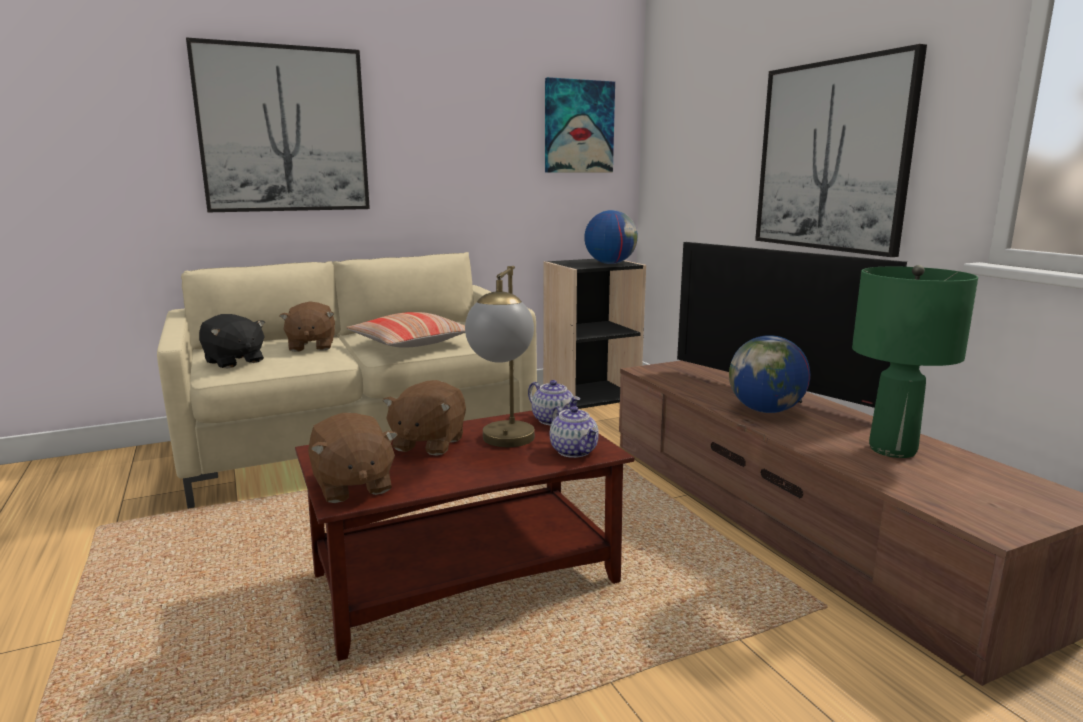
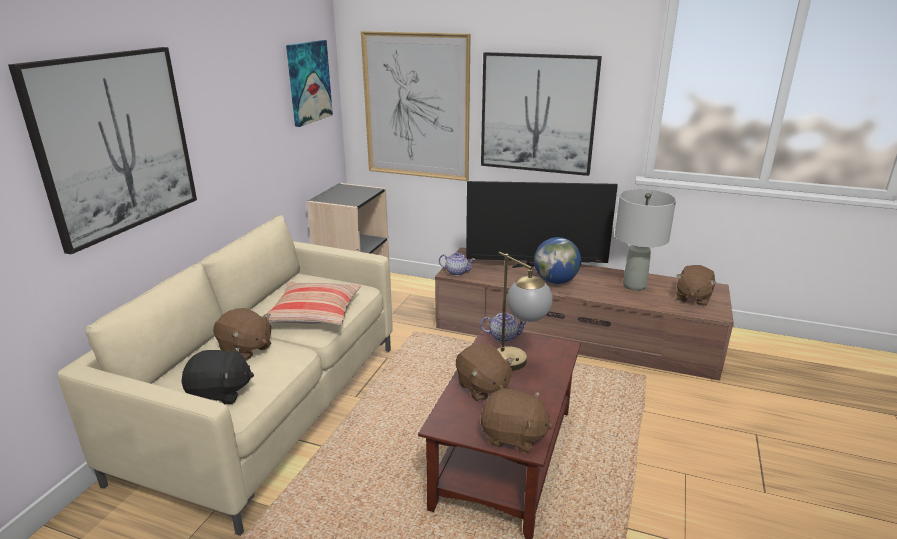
camera: 45 degrees left, 10 degrees up
(574, 451) = (554, 353): teapot -> teapot (457, 272)
(610, 263) = (361, 192): globe -> none
(701, 161) = (416, 107): none -> picture
(892, 449) = (634, 285): green table lamp -> grey table lamp
(985, 495) = (692, 298): none -> brown plush toy

